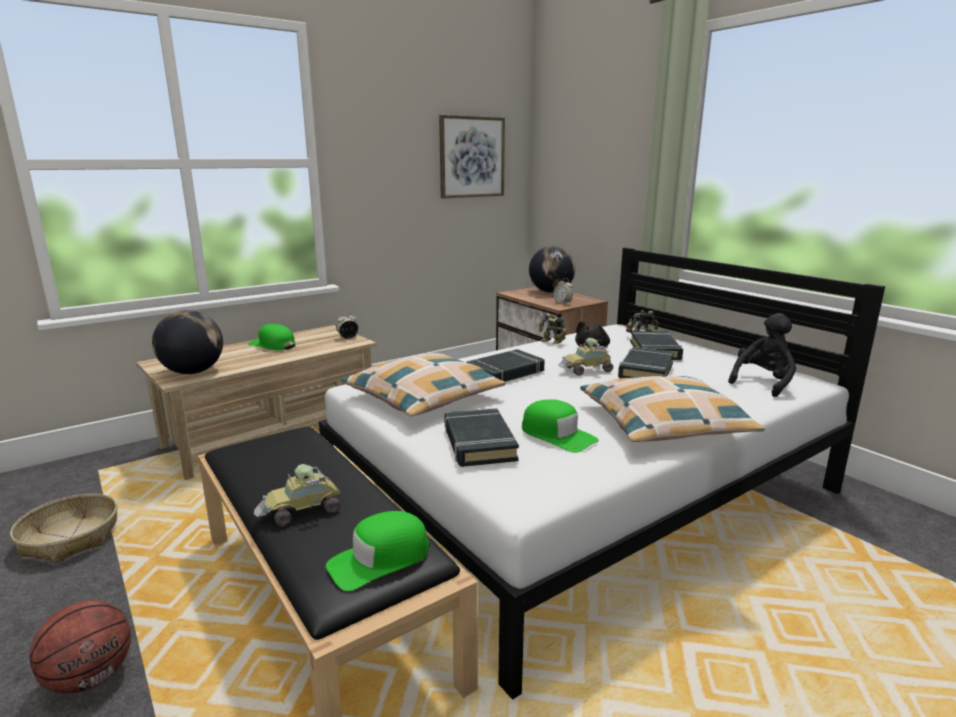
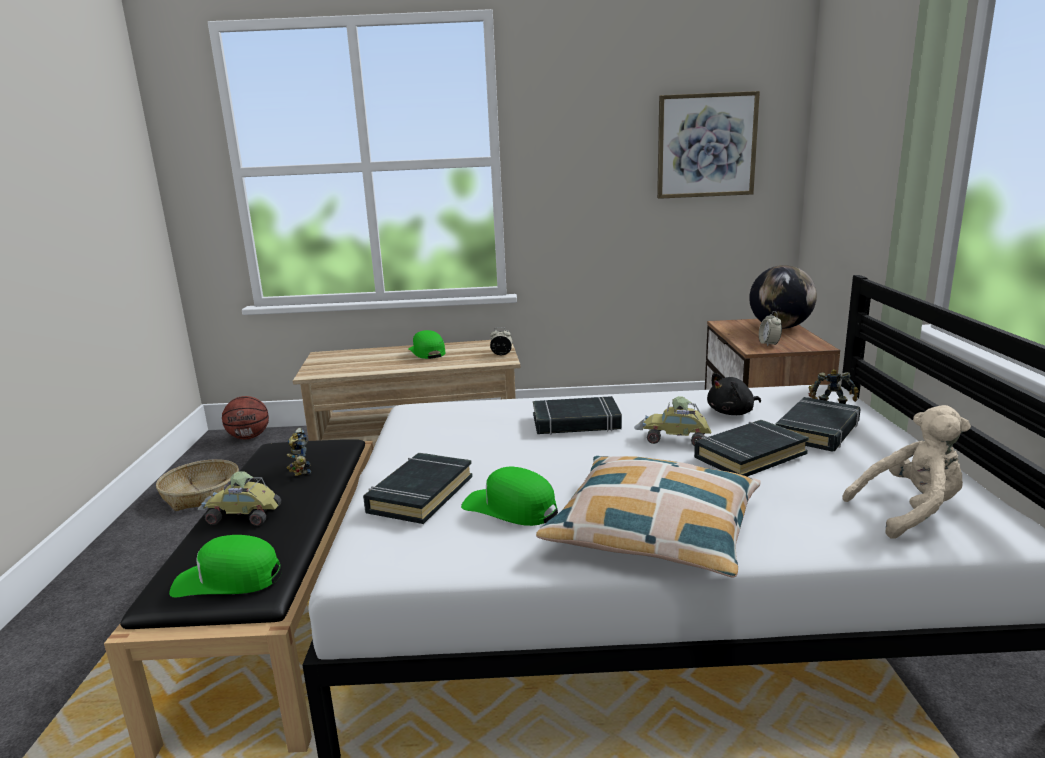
camera: 35 degrees right, 0 degrees up
(91, 677) = (108, 605): basketball -> basketball (249, 437)
(193, 372) = (333, 368): globe -> none
(423, 397) = (453, 433): pillow -> none
(551, 342) = (693, 394): toy robot -> toy robot (299, 471)
(557, 435) = (510, 508): green cap -> green cap turned 135 degrees clockwise
(762, 382) = (909, 513): black plush toy -> beige plush toy

